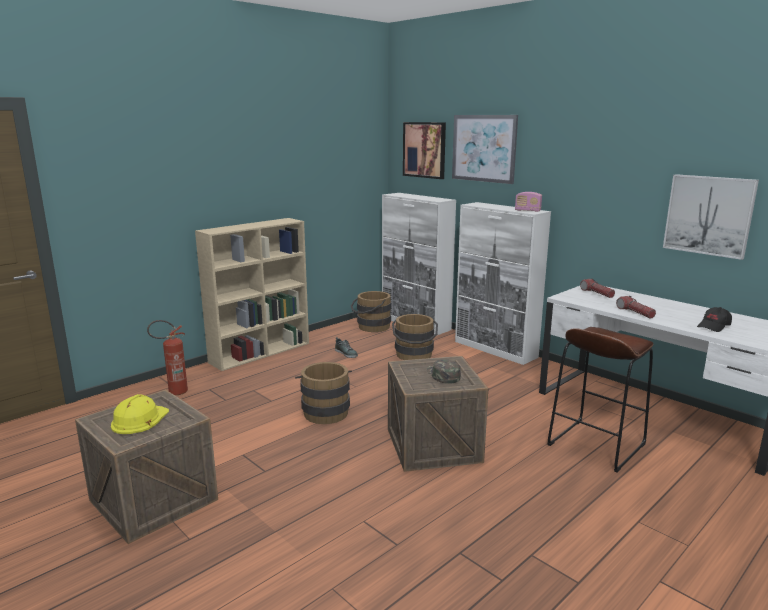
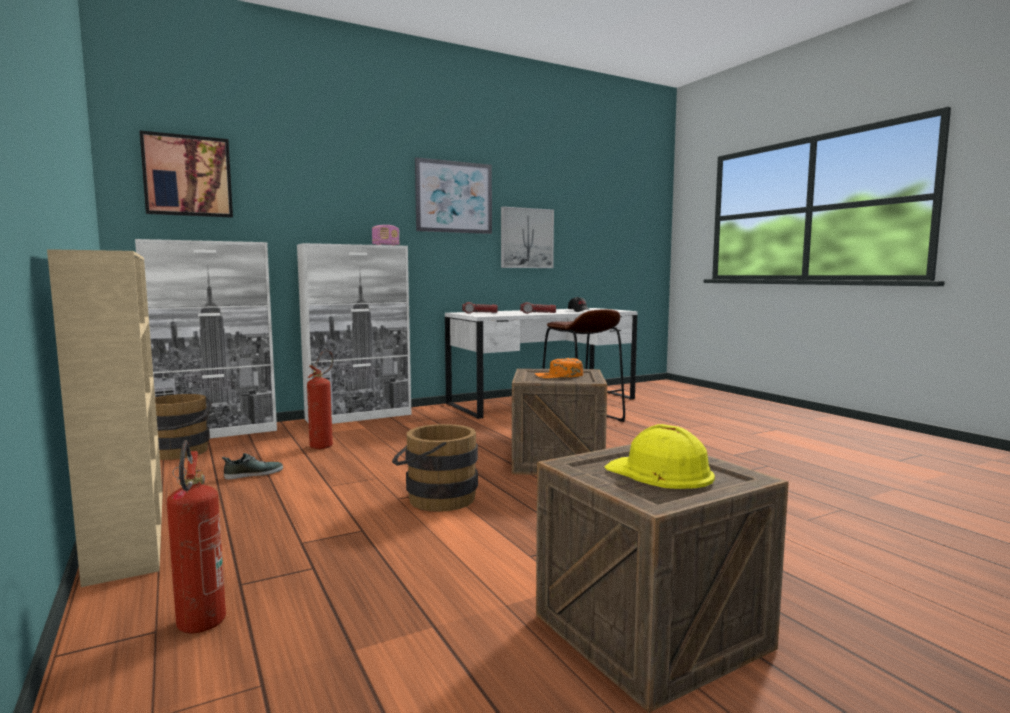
camera: 75 degrees left, 10 degrees down
(414, 356) = (324, 445): brown bucket -> fire extinguisher
(442, 375) = (559, 376): green cap -> orange cap
(484, 148) = (298, 178): picture -> picture (454, 197)

